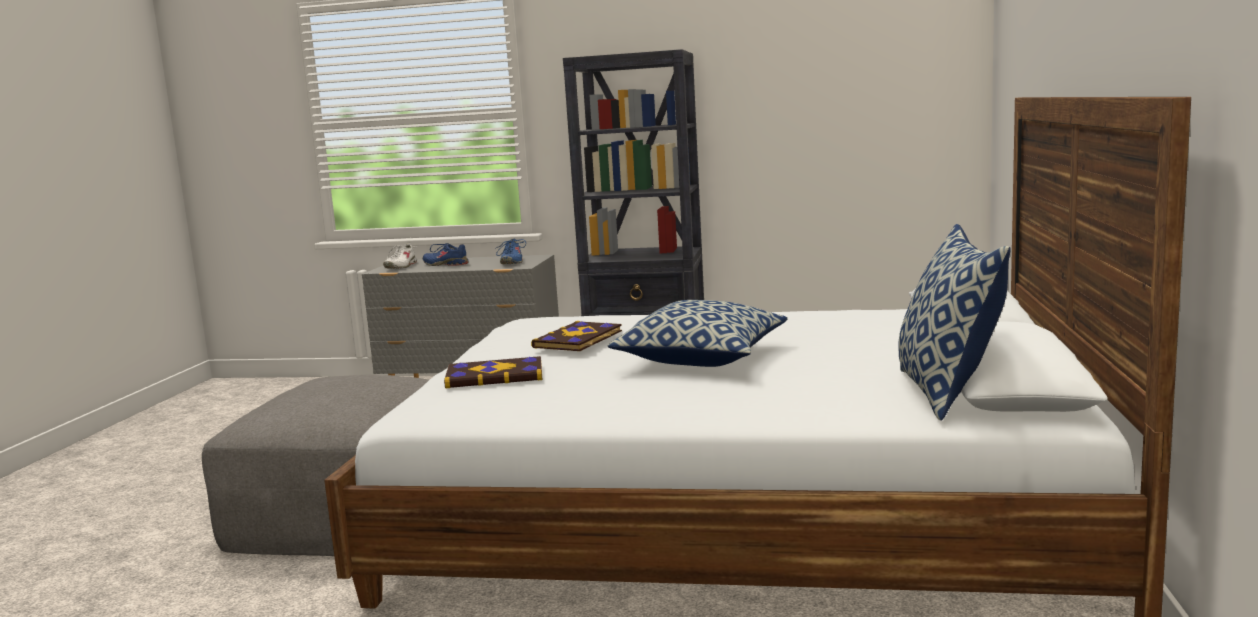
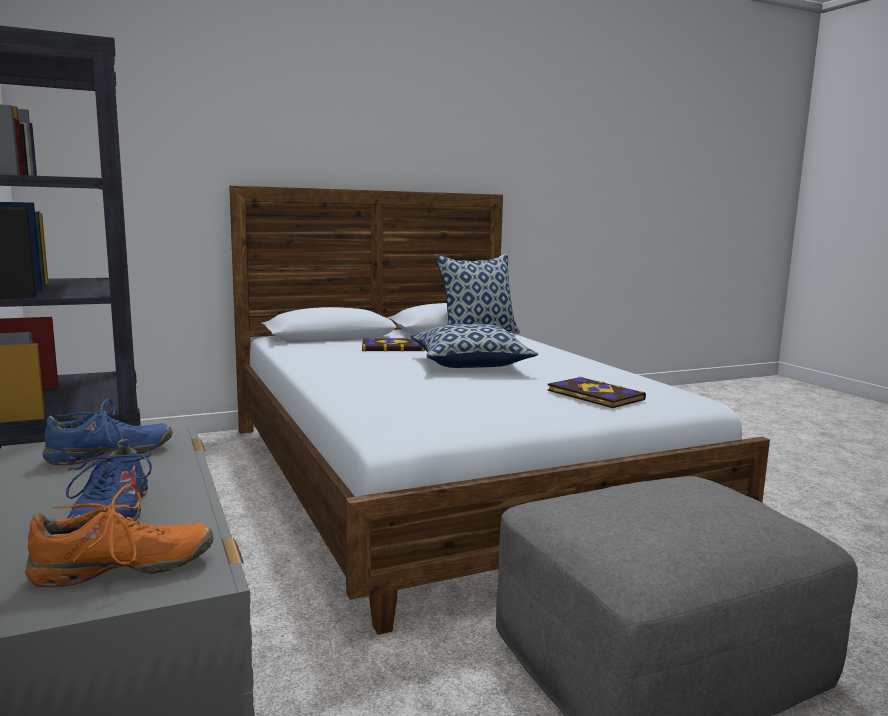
camera: 125 degrees left, 0 degrees up
(400, 266) = (123, 569): white shoe -> orange shoe
(579, 339) = (473, 389): book -> book (393, 347)

